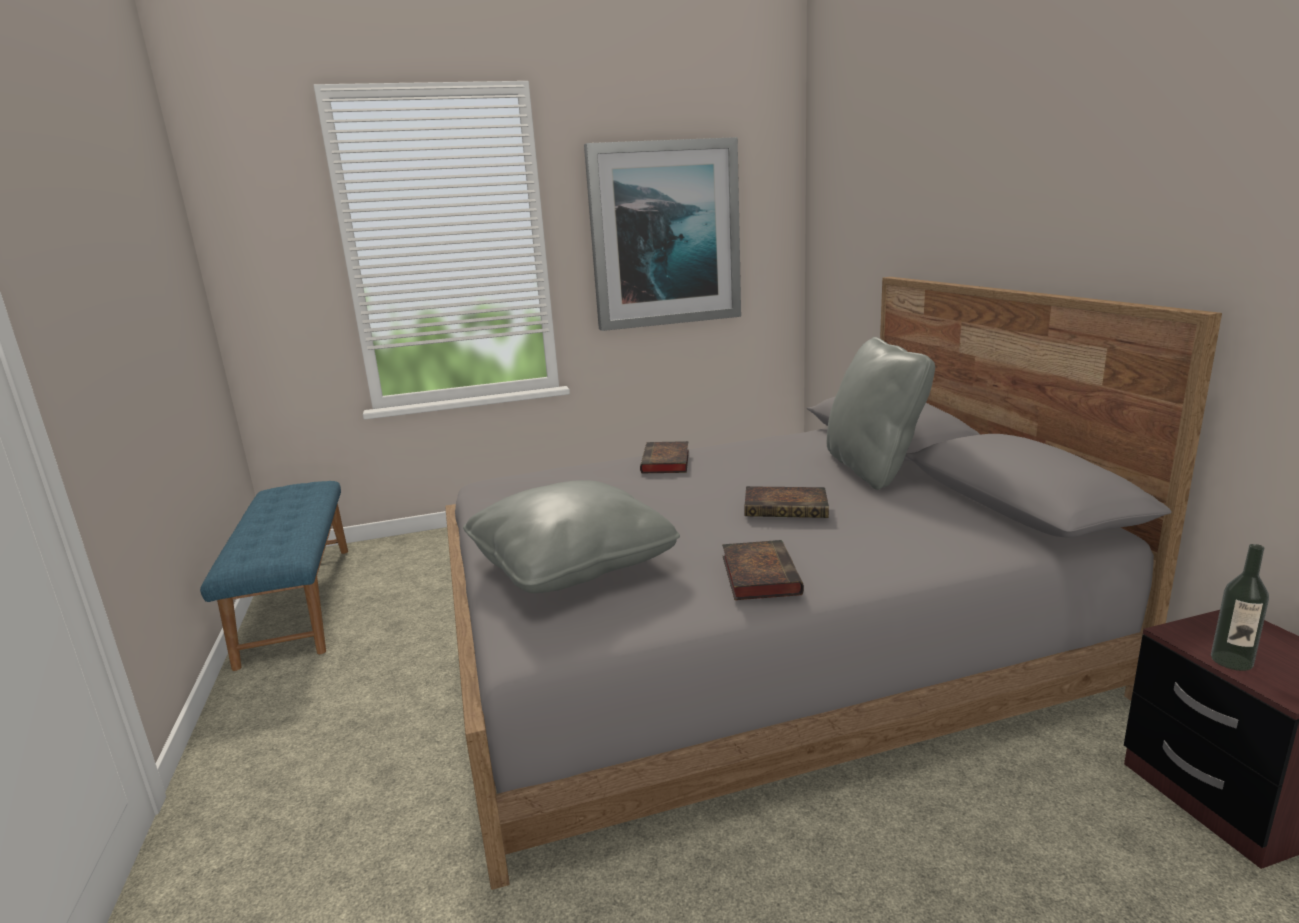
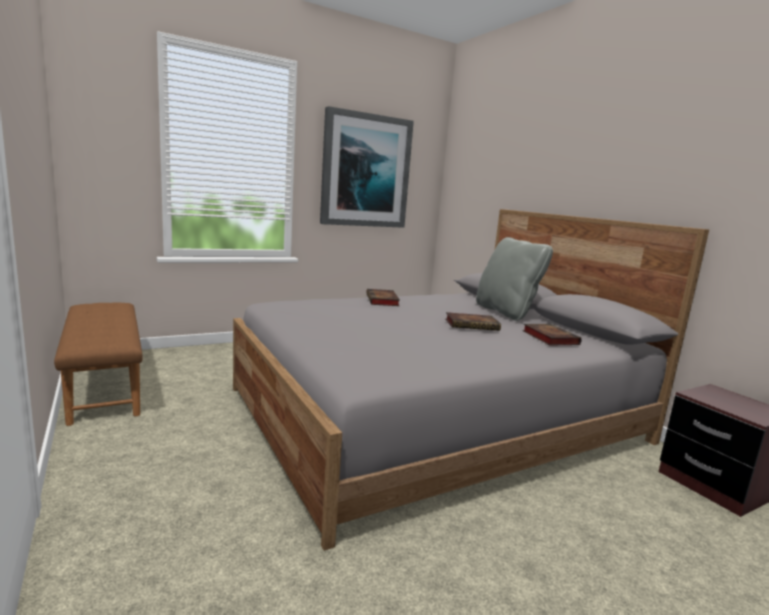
camera: 15 degrees left, 5 degrees down
(297, 602) = (103, 384): blue bench -> brown bench
(571, 564) = (359, 344): grey pillow -> none
(758, 574) = (479, 354): book -> book (548, 337)
(1231, 661) = (724, 405): bottle -> none

